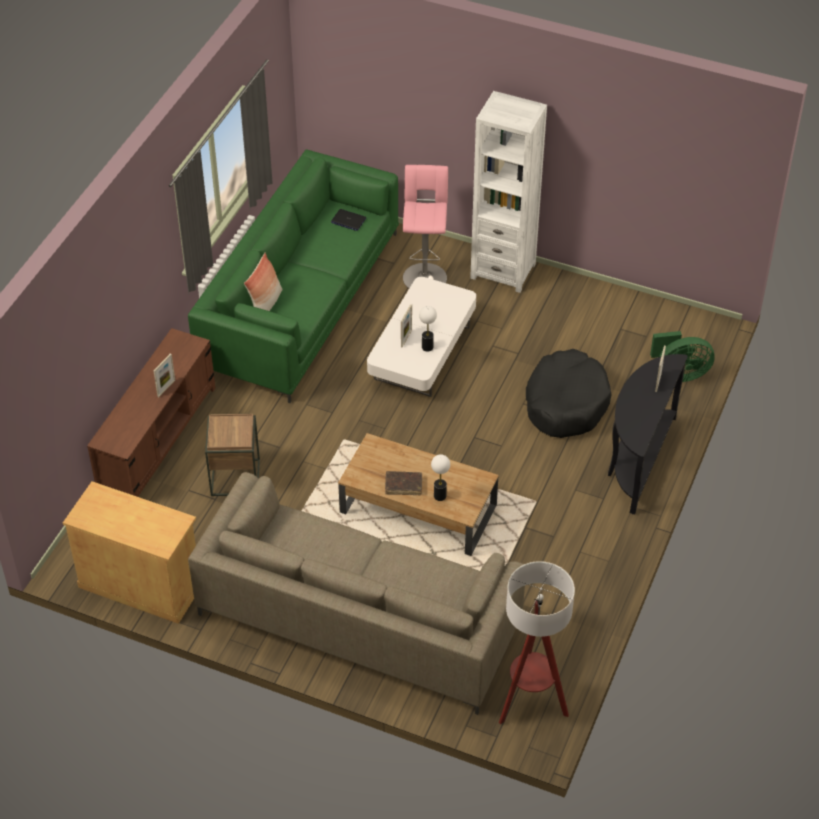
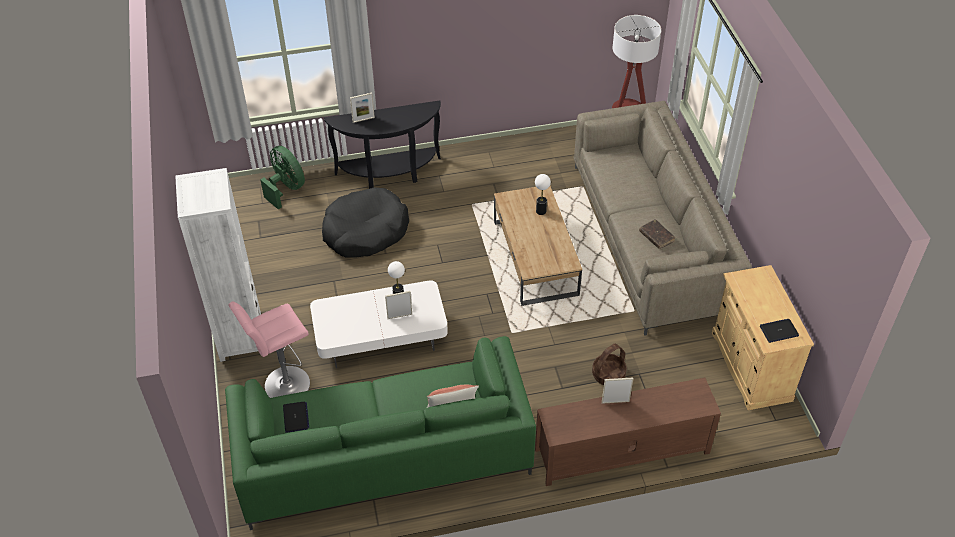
camera: 125 degrees left, 0 degrees up
(99, 508) = (779, 331): none -> laptop
(235, 477) = (608, 375): brown side table -> basket
(403, 486) = (551, 233): brown book -> brown book (656, 237)

